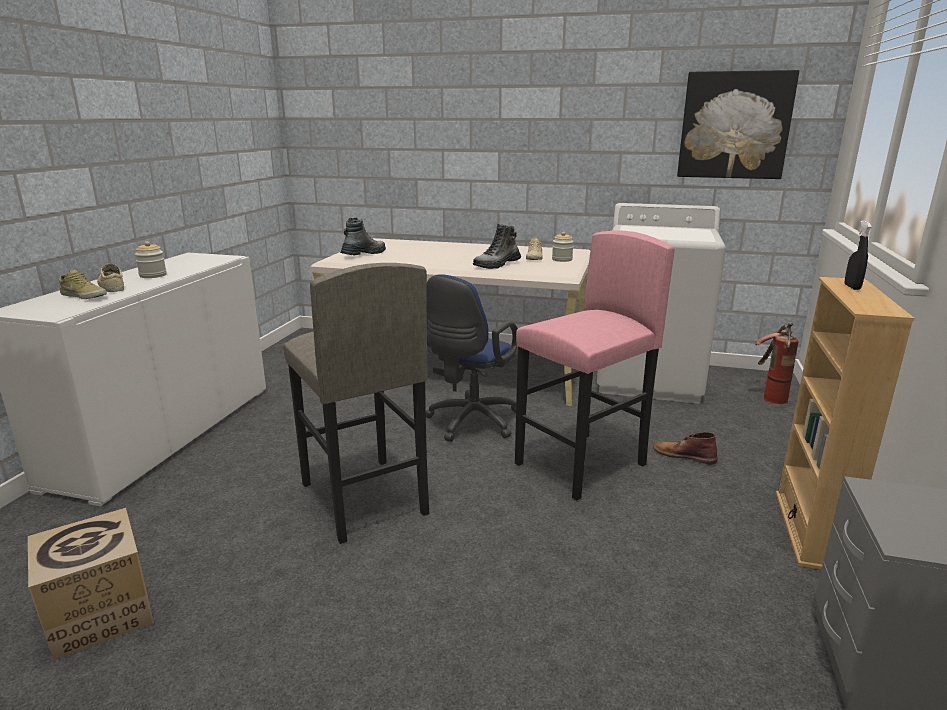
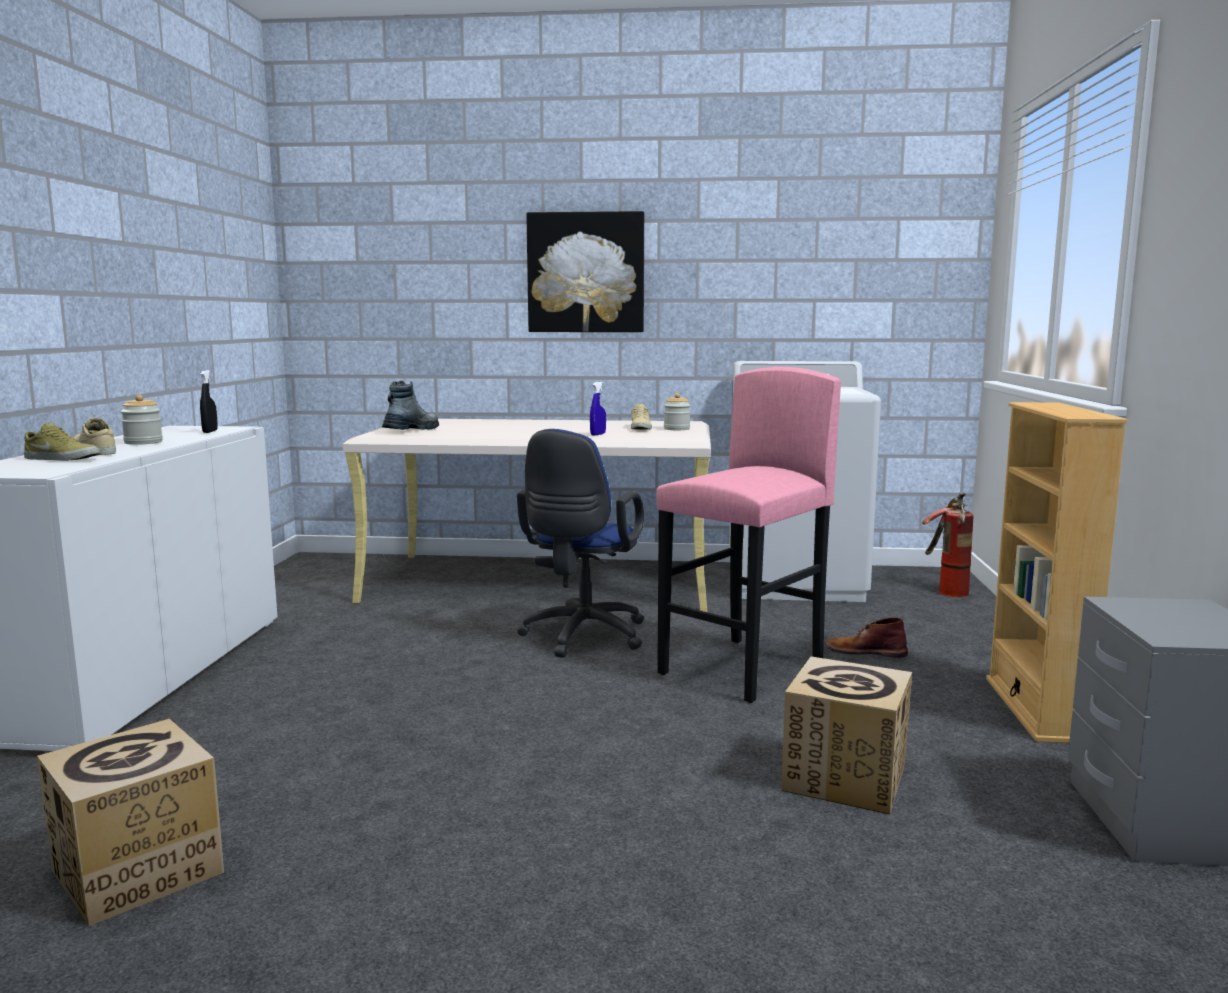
camera: 10 degrees left, 10 degrees down
(363, 499) = (468, 723): grey stool -> none
(497, 265) = (598, 434): boot -> blue spray bottle
(627, 587) = (845, 778): none -> cardboard box
(734, 125) = (868, 266): picture -> picture (586, 273)
(852, 287) = (1049, 406): black spray bottle -> black spray bottle (210, 431)

